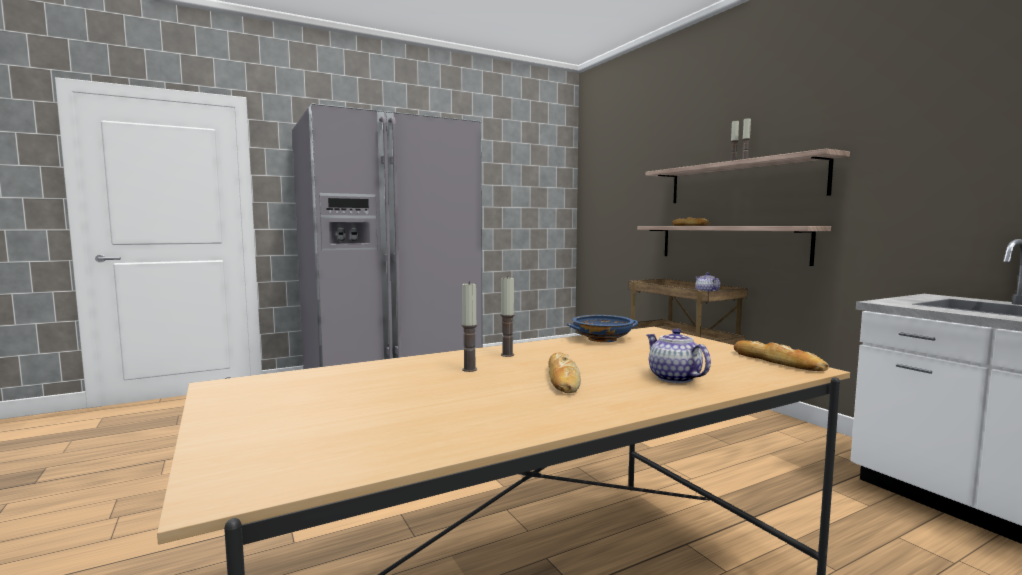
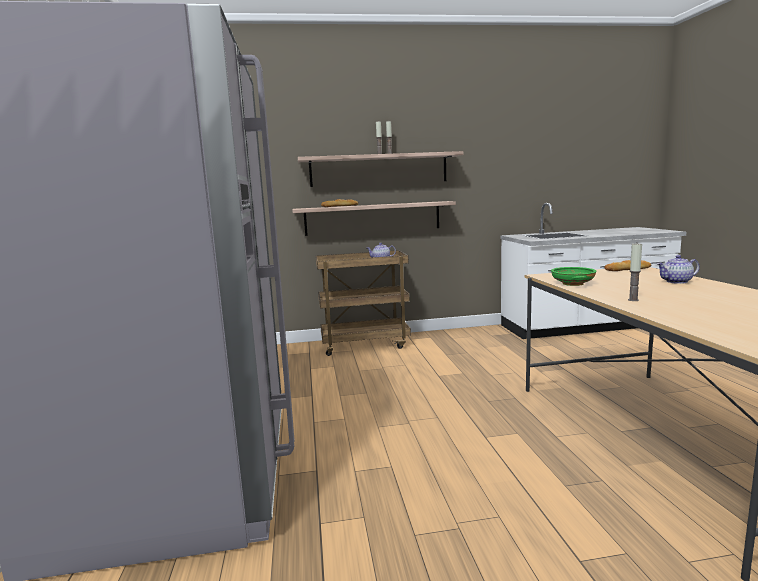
camera: 70 degrees left, 5 degrees up
(469, 369) = (684, 307): candle -> none
(562, 378) = (692, 294): bread -> none
(602, 339) = (572, 283): blue bowl -> green bowl

